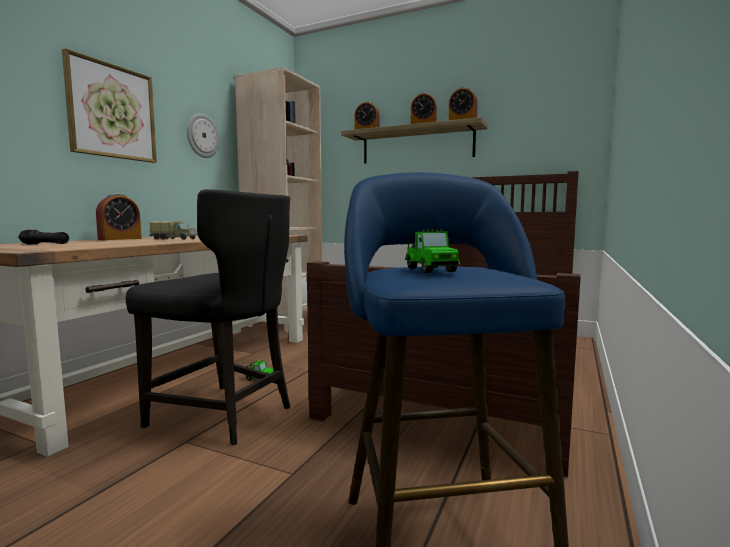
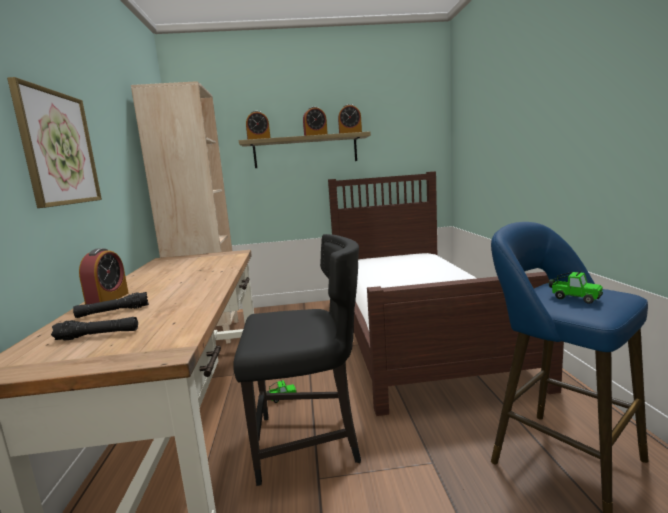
camera: 30 degrees left, 5 degrees up
(96, 241) = (113, 312): none -> black flashlight
(174, 239) = (174, 286): toy truck -> none
(202, 136) = (120, 158): wall clock -> none

